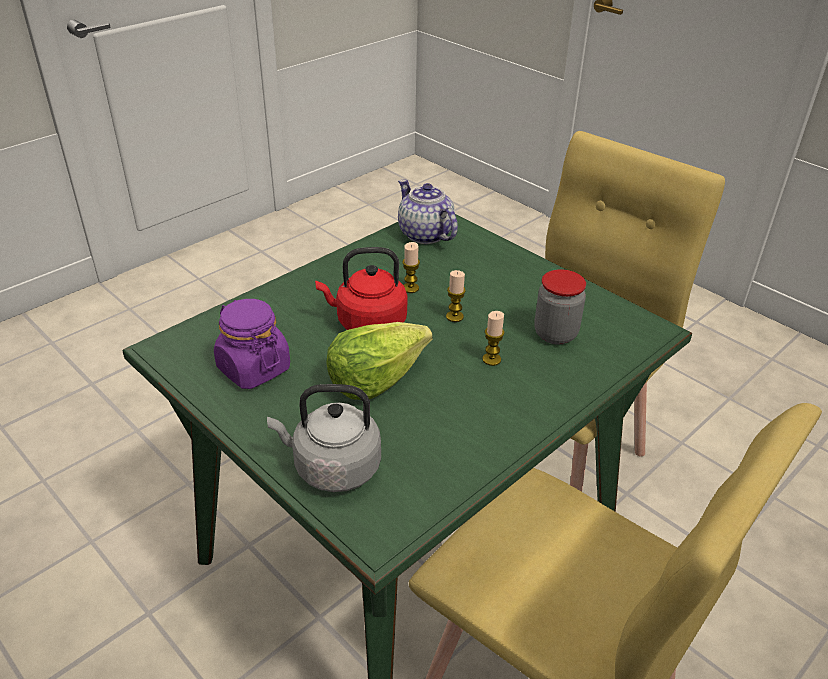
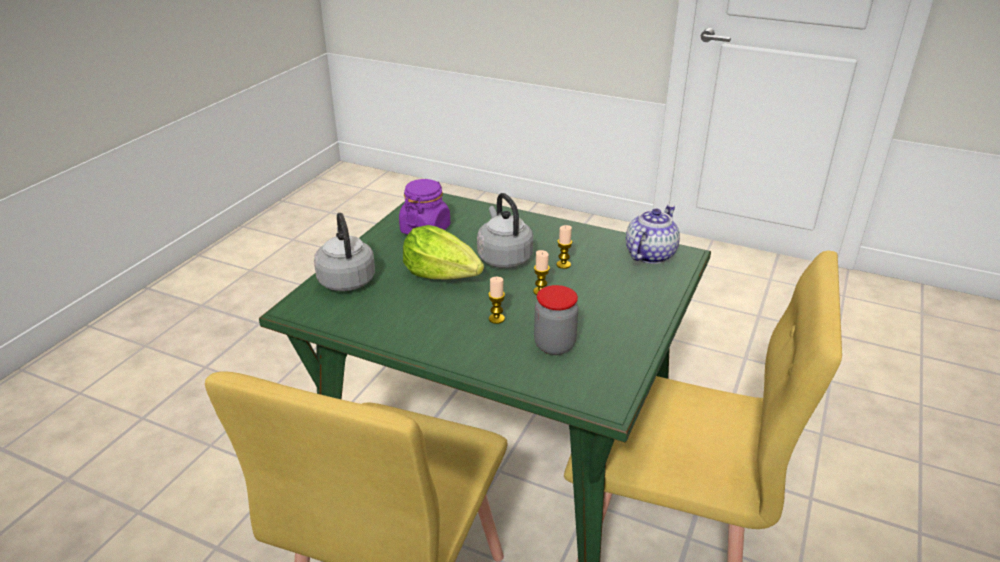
camera: 70 degrees right, 5 degrees down
(367, 323) = (503, 257): red kettle -> grey kettle

